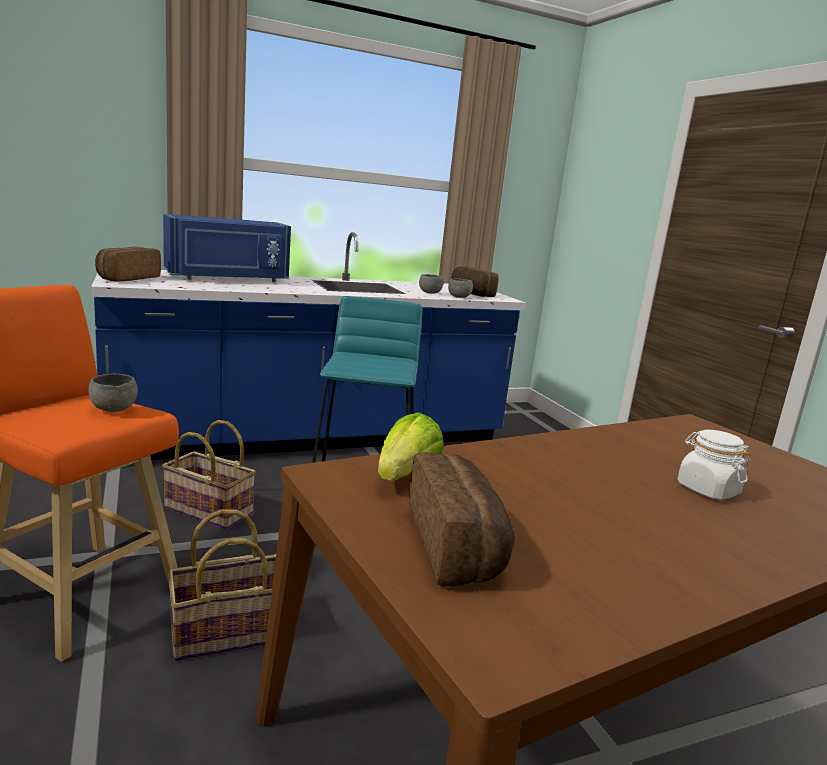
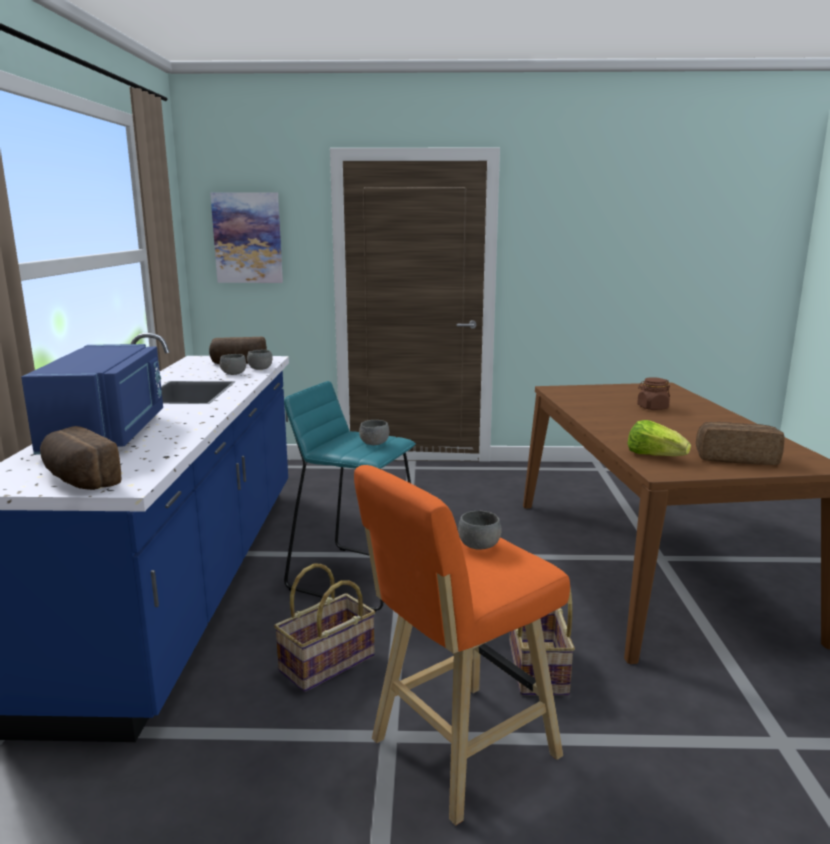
camera: 65 degrees left, 0 degrees up
(375, 365) = (374, 443): none -> grey bowl
(599, 190) = (247, 238): none -> picture
(707, 490) = (652, 408): white jar -> brown jar

